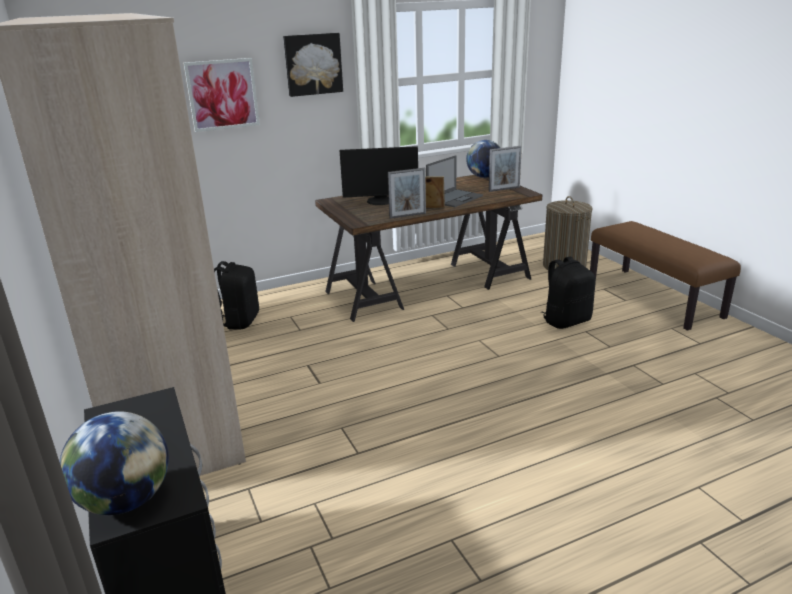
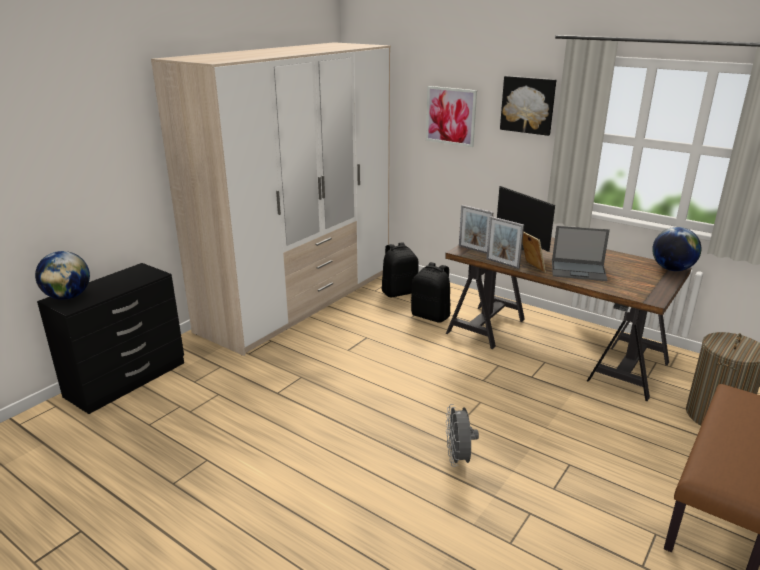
camera: 60 degrees right, 0 degrees up
(504, 189) = (646, 286): picture frame -> picture frame (474, 249)
(551, 374) = (458, 459): none -> grey fan
(566, 321) = (577, 446): black backpack -> black backpack (431, 316)

